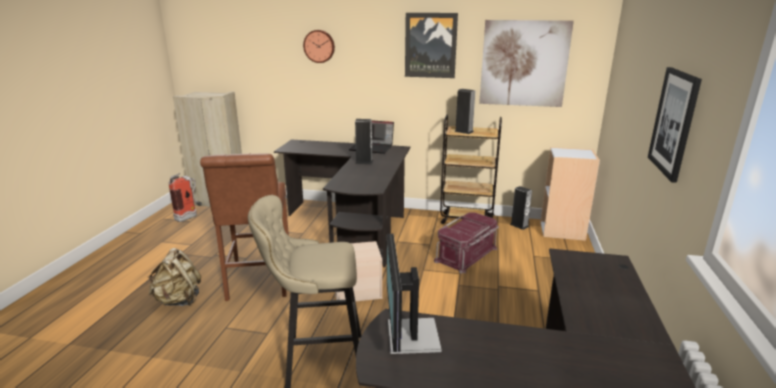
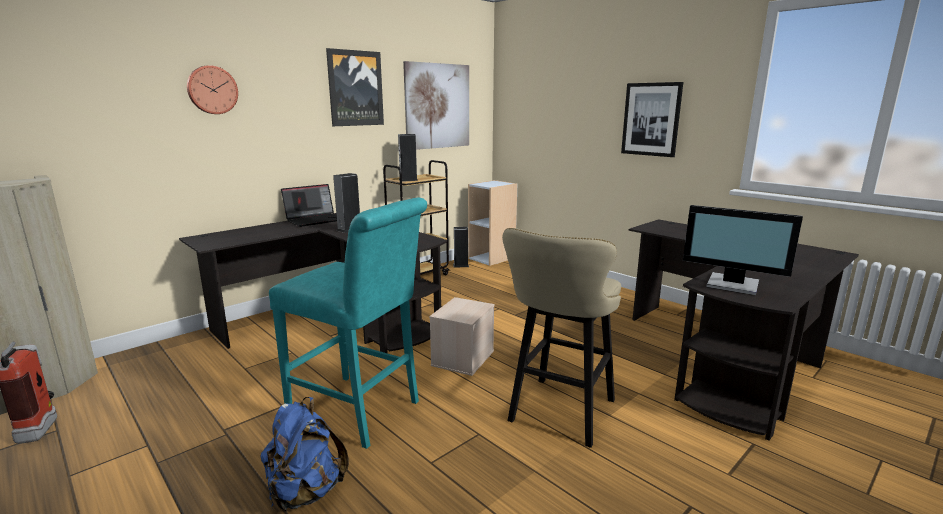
camera: 55 degrees left, 5 degrees down
(179, 300) = (305, 492): beige backpack -> blue backpack
(258, 282) = (359, 412): brown stool -> turquoise stool
(466, 255) = (474, 296): red storage box -> none

